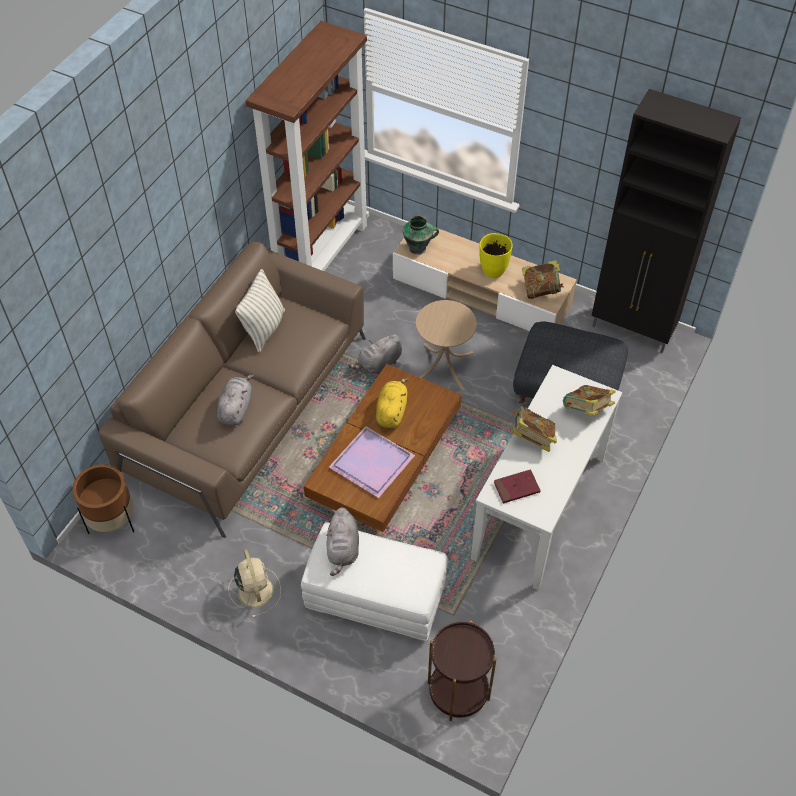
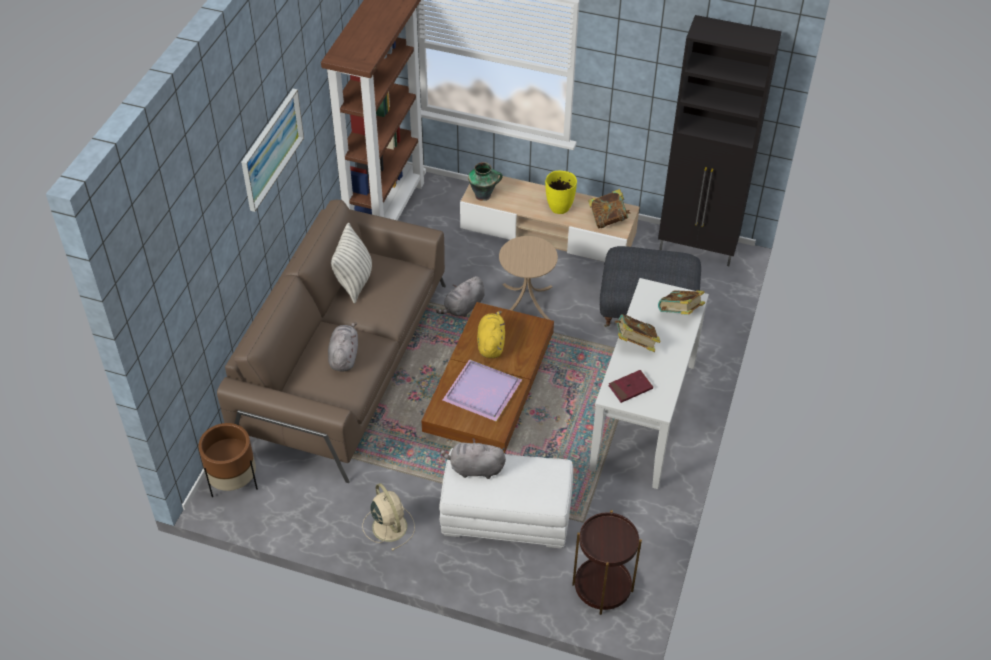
camera: 10 degrees left, 5 degrees down
(177, 189) = (271, 148): none -> picture
(343, 549) = (474, 469): grey plush toy -> grey plush toy turned 105 degrees clockwise

